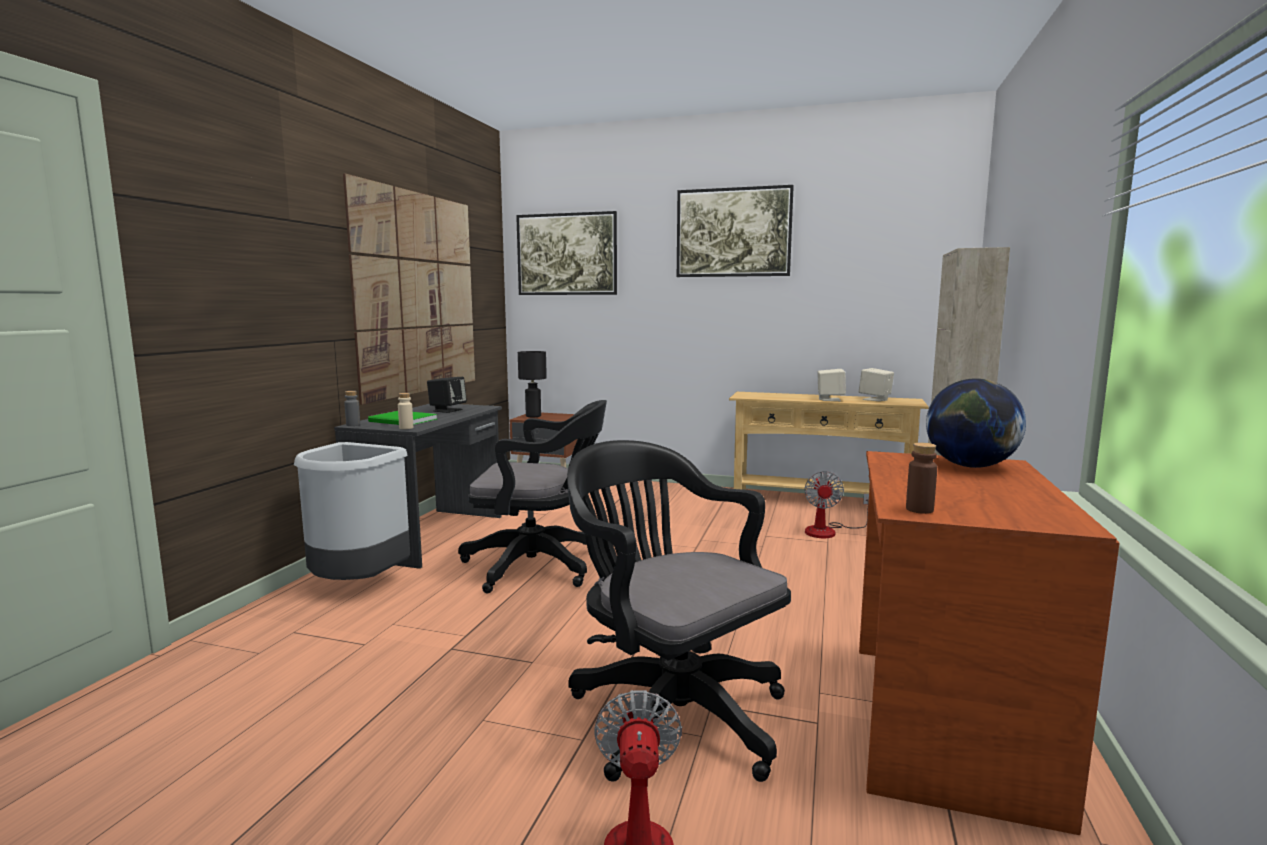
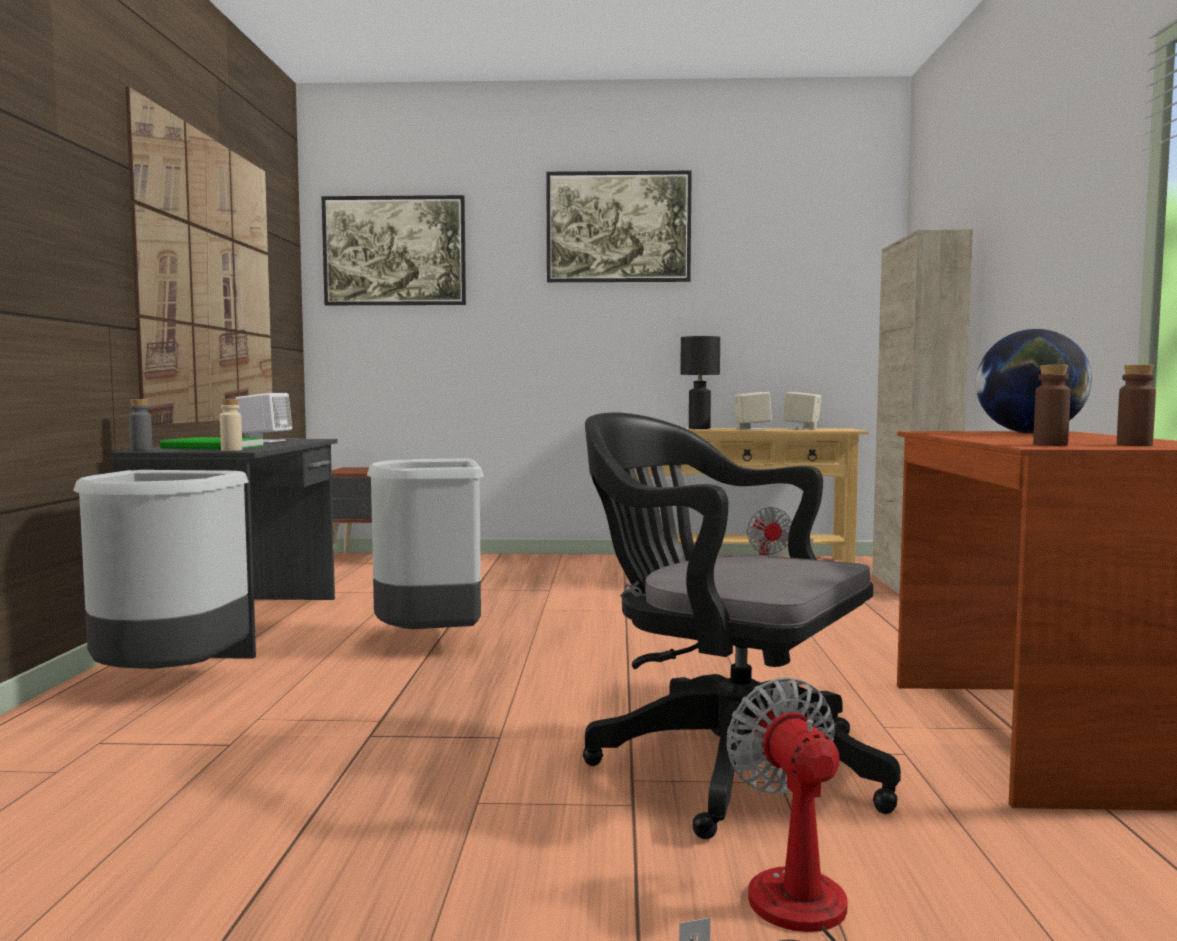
camera: 15 degrees left, 5 degrees down
(447, 410) = (264, 441): black speaker -> white speaker
(534, 416) = (352, 470): black table lamp -> black table lamp (700, 428)
(540, 566) = (431, 643): black office chair -> grey trash can
(995, 516) = (1134, 445): none -> brown bottle

